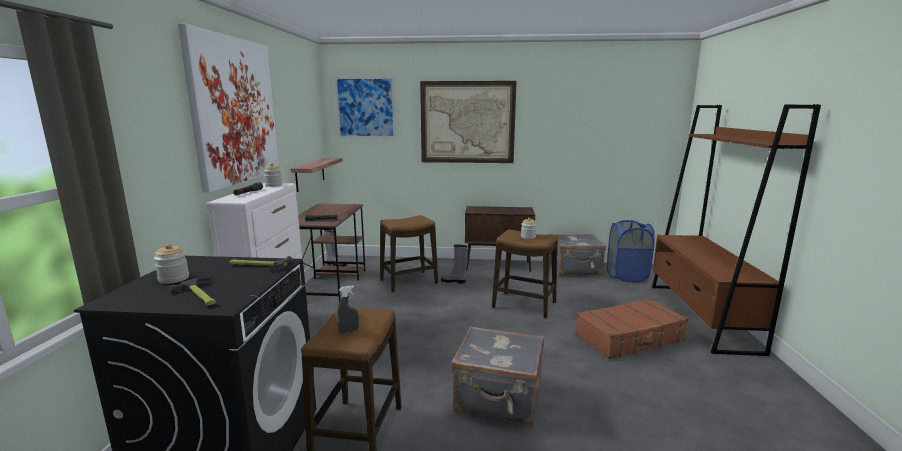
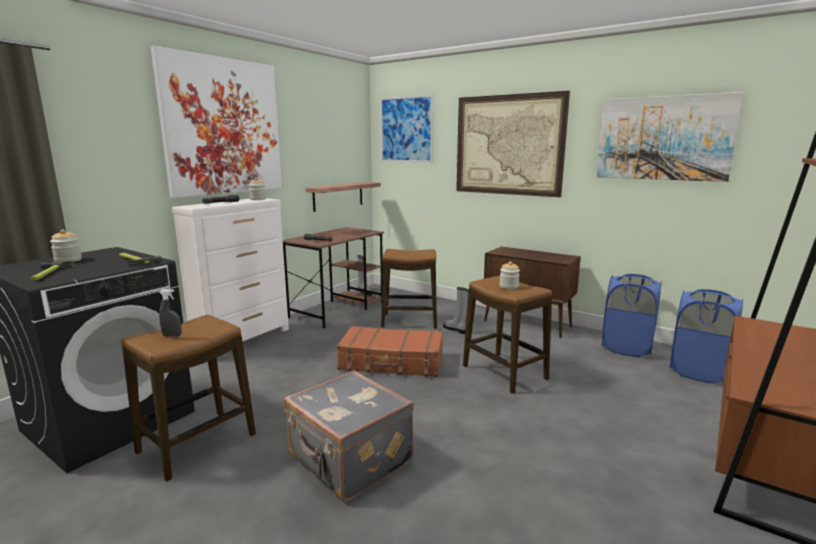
camera: 30 degrees right, 0 degrees up
(575, 269) = (627, 347): grey suitcase -> blue laundry basket
(584, 118) = (663, 138): none -> picture
(630, 338) = (599, 449): brown suitcase -> brown suitcase (392, 362)

